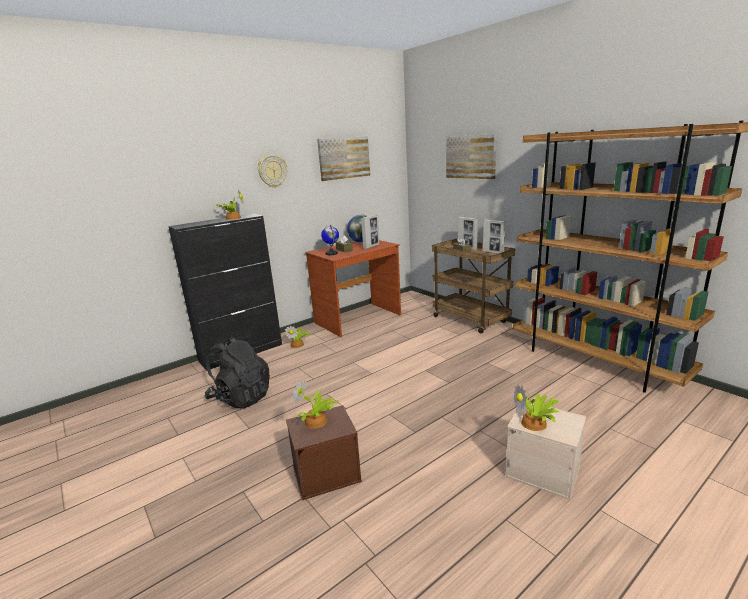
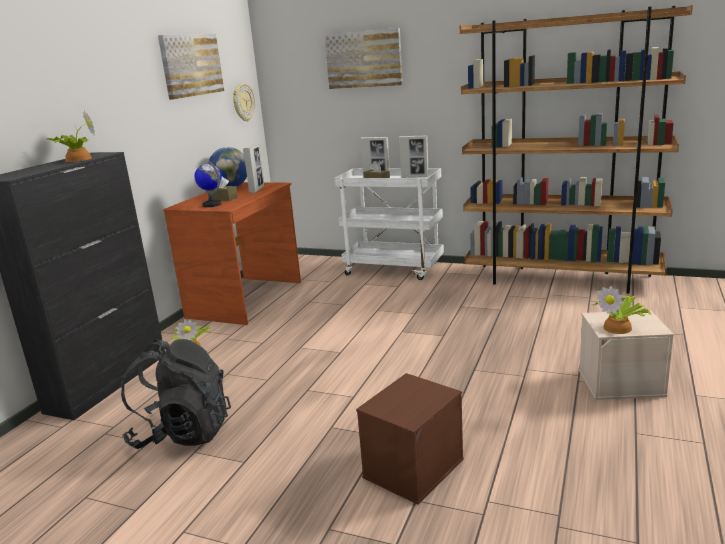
camera: 30 degrees left, 0 degrees up
(272, 171) = (108, 84): wall clock -> wall clock (243, 102)
(316, 422) = (400, 398): potted plant -> none
(471, 320) = (394, 269): brown cart -> white cart

